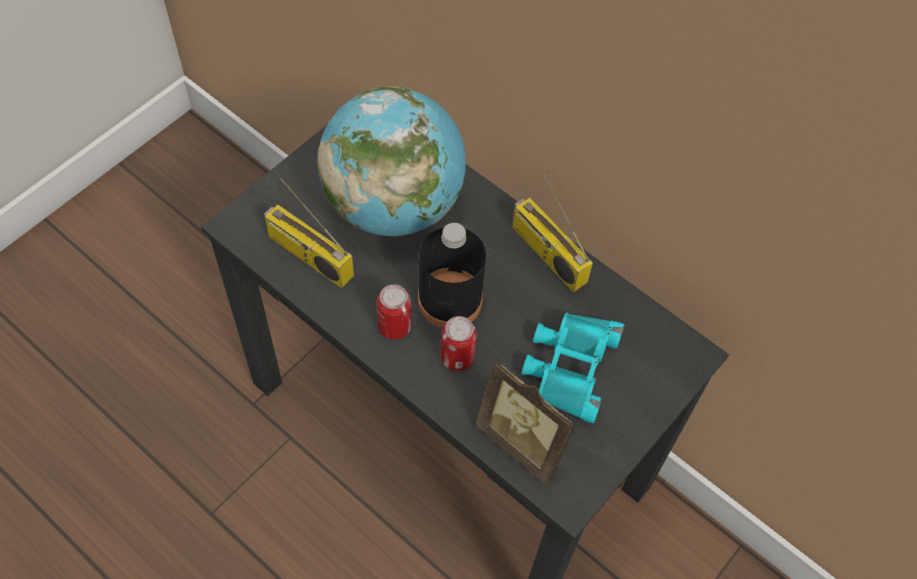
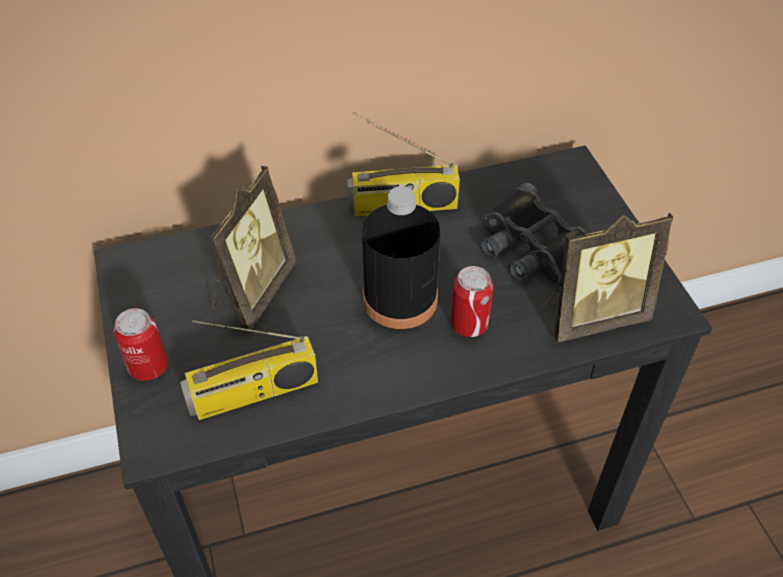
camera: 55 degrees left, 10 degrees down
(393, 205) = (252, 292): globe -> picture frame
(394, 326) = (398, 358): can -> can (148, 366)
(569, 366) = (533, 247): turquoise binoculars -> black binoculars

